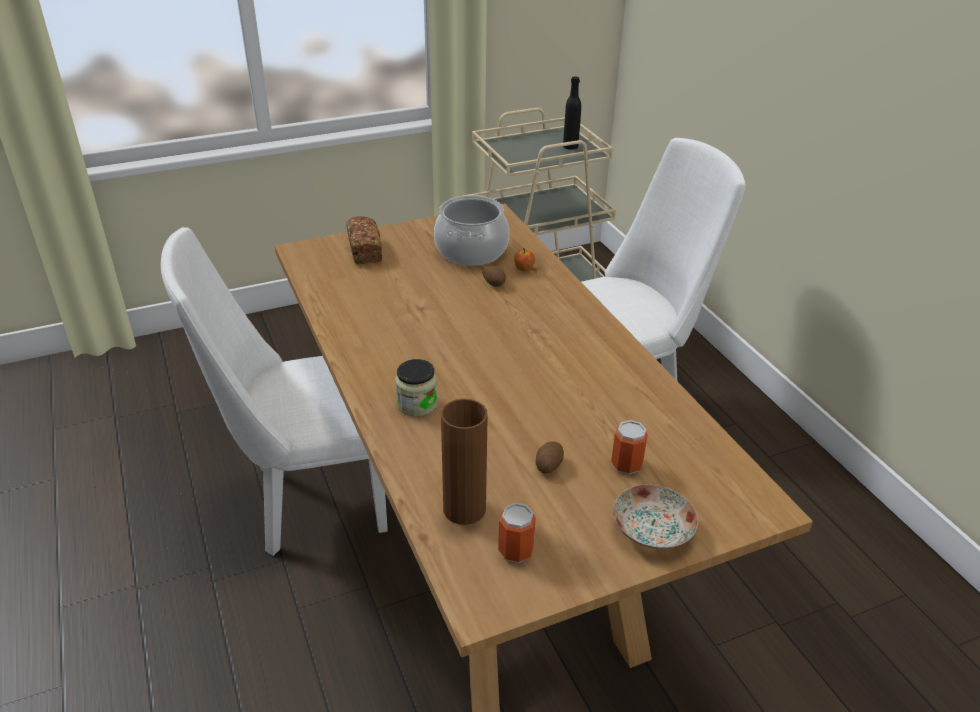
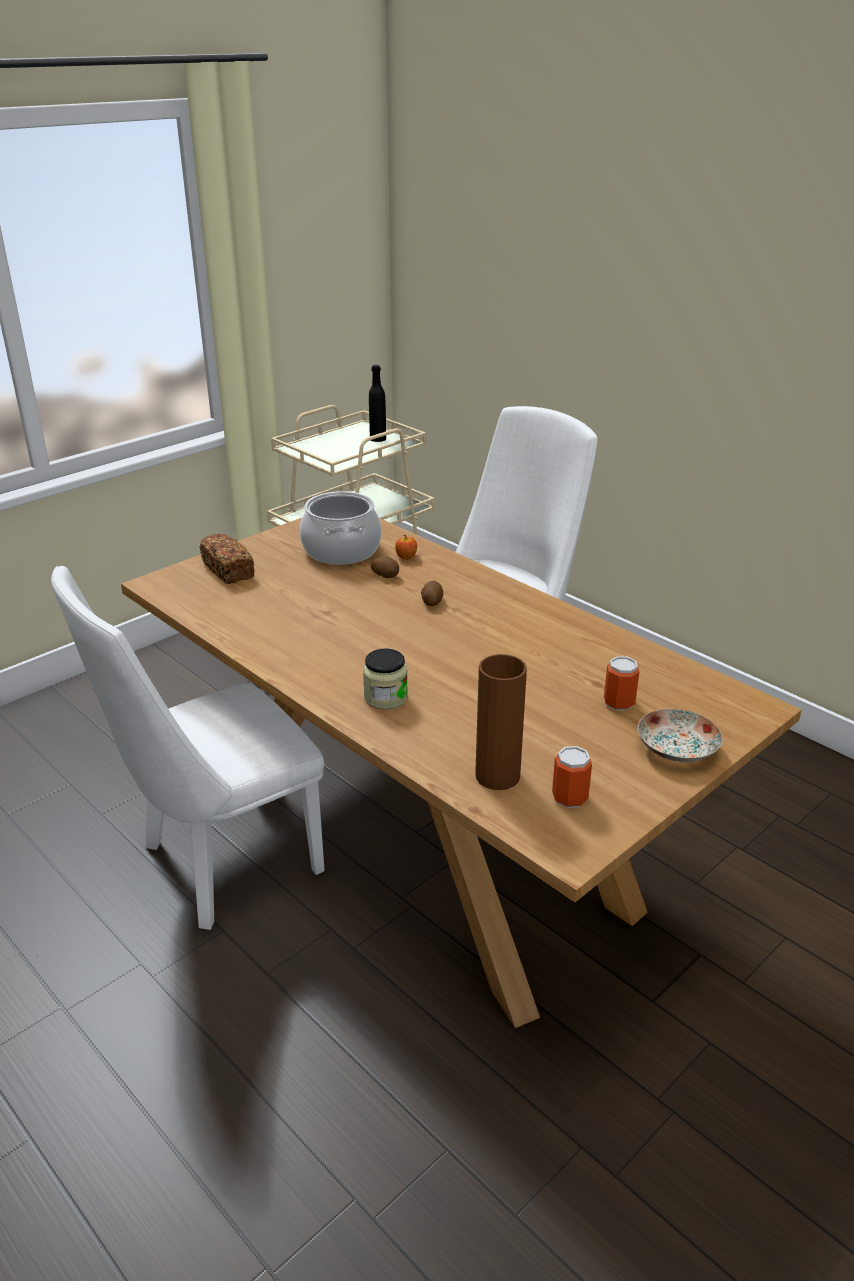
camera: 20 degrees left, 5 degrees down
(548, 465) = (549, 720): potato -> potato (432, 601)

